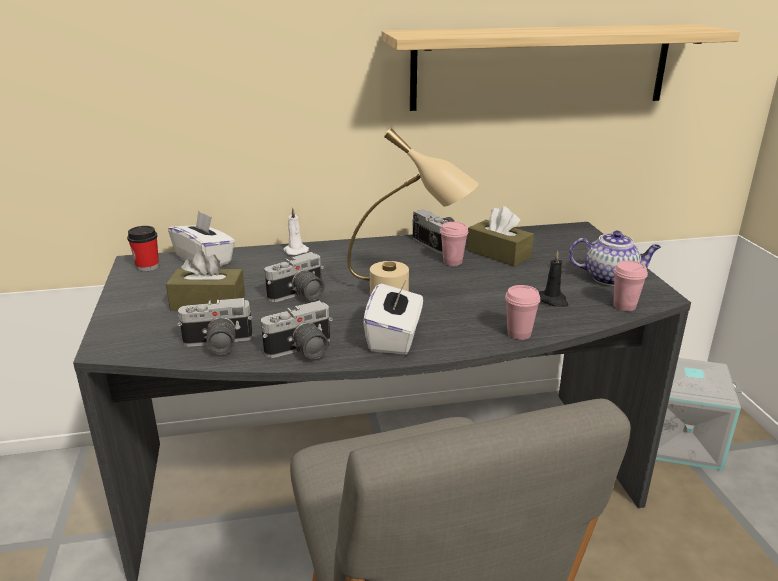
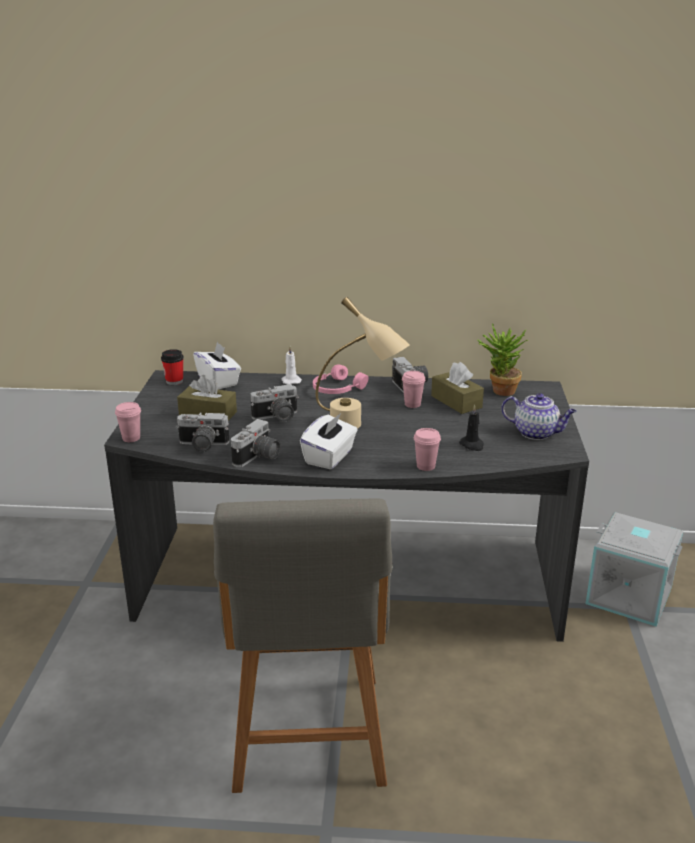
camera: 15 degrees right, 0 degrees up
(302, 352) = (258, 458): camera -> camera turned 45 degrees counterclockwise
(355, 254) = (337, 389): none -> pink headphones
(536, 238) = (499, 392): none -> potted plant
(541, 67) = (514, 243): shelf -> none
(624, 306) = (528, 456): pink cup -> pink cup (131, 438)

